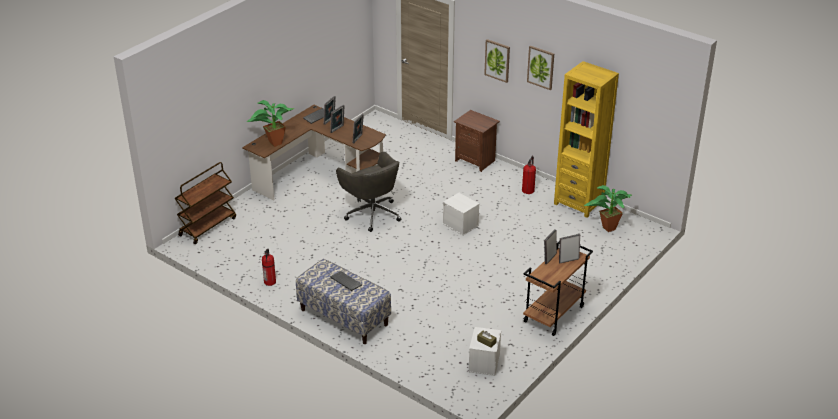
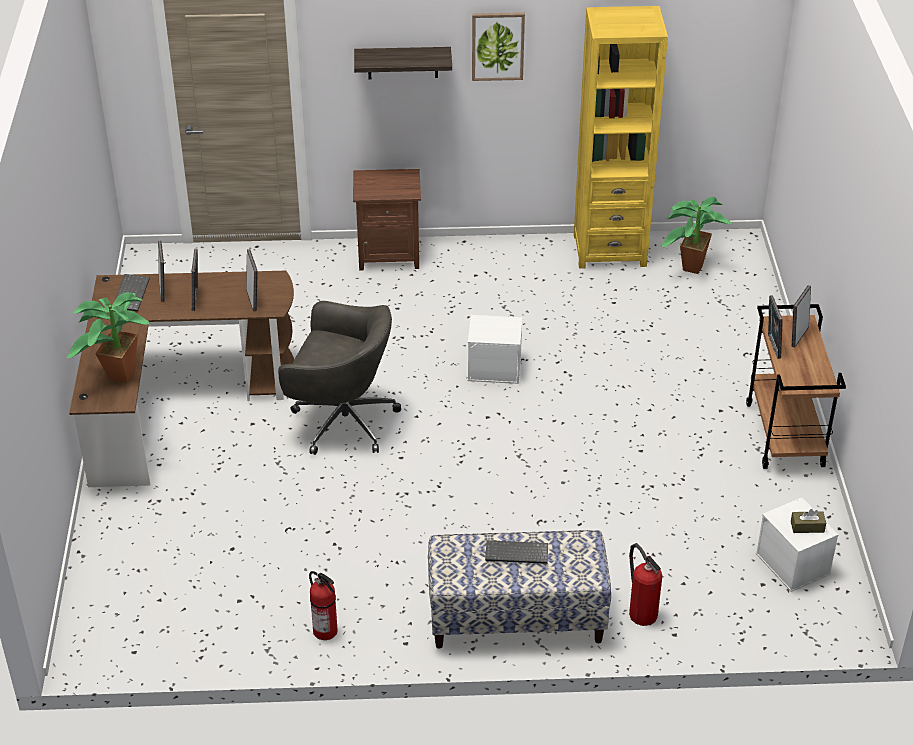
camera: 40 degrees left, 5 degrees up
(208, 226) = (91, 596): brown cart -> none
(497, 60) = (402, 62): picture -> shelf
(528, 189) = (518, 264): fire extinguisher -> fire extinguisher (641, 613)

